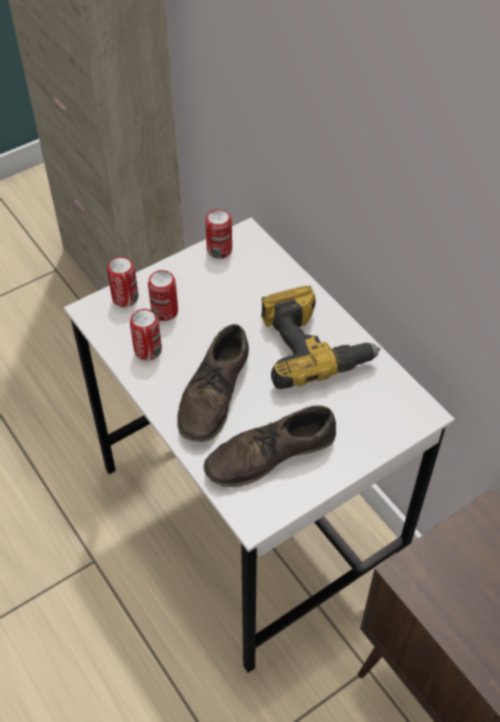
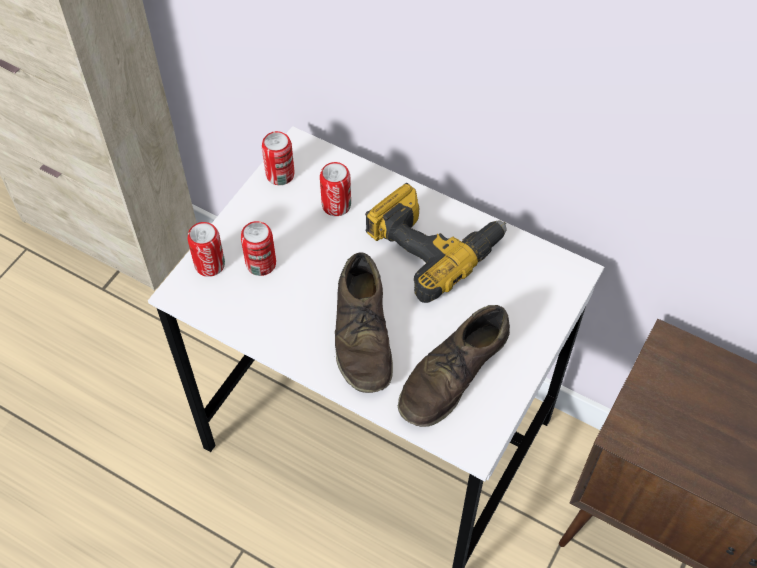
camera: 25 degrees left, 5 degrees up
(148, 350) = (268, 313): can -> can (336, 205)

